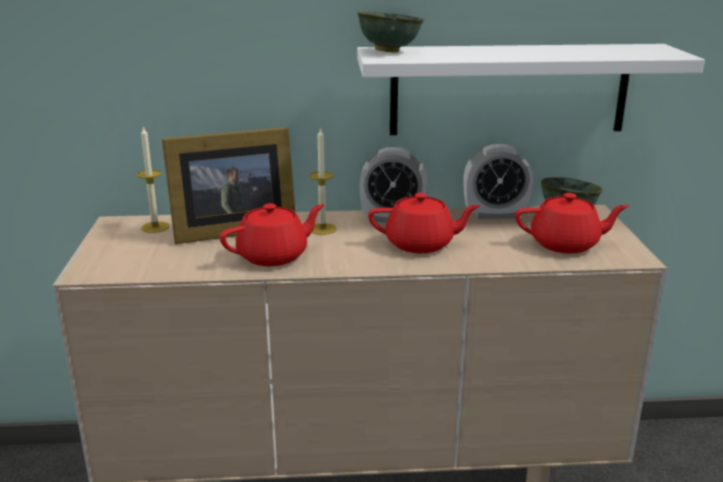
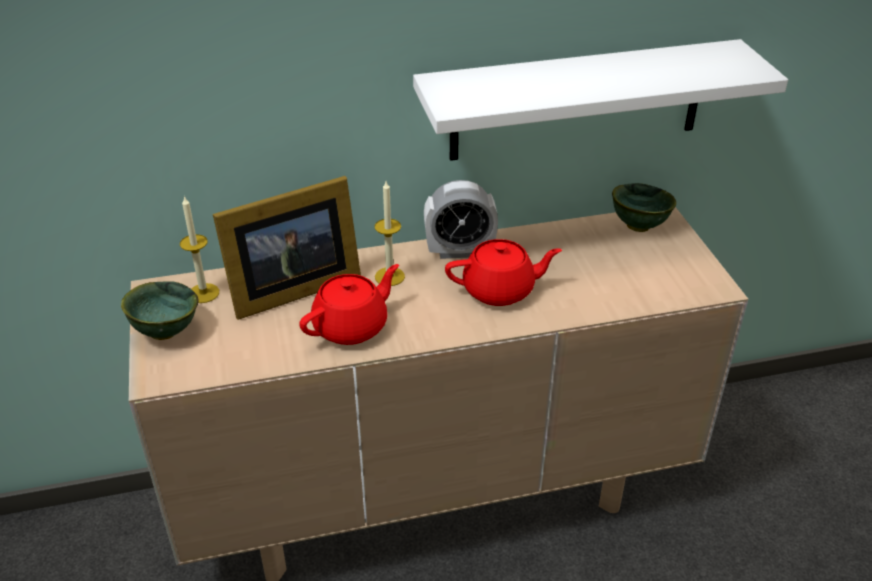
camera: 10 degrees left, 15 degrees up
(388, 51) = (453, 86): green bowl -> green bowl (164, 331)
(495, 215) = (565, 233): alarm clock -> none
(566, 244) = (646, 274): red teapot -> none

